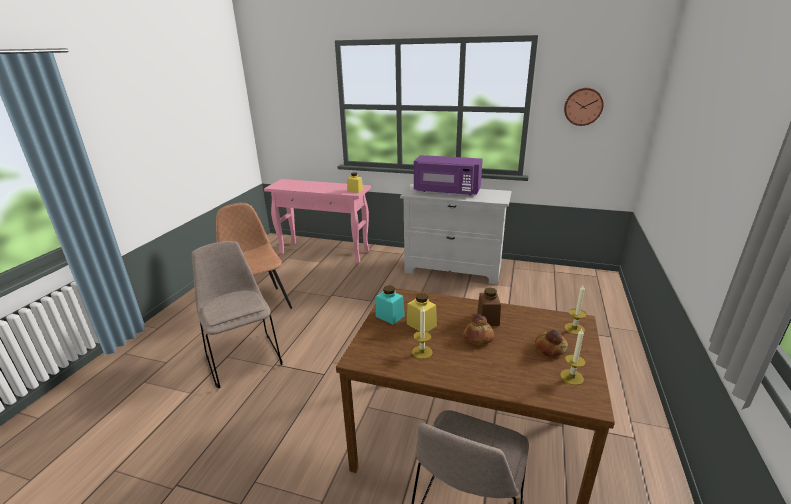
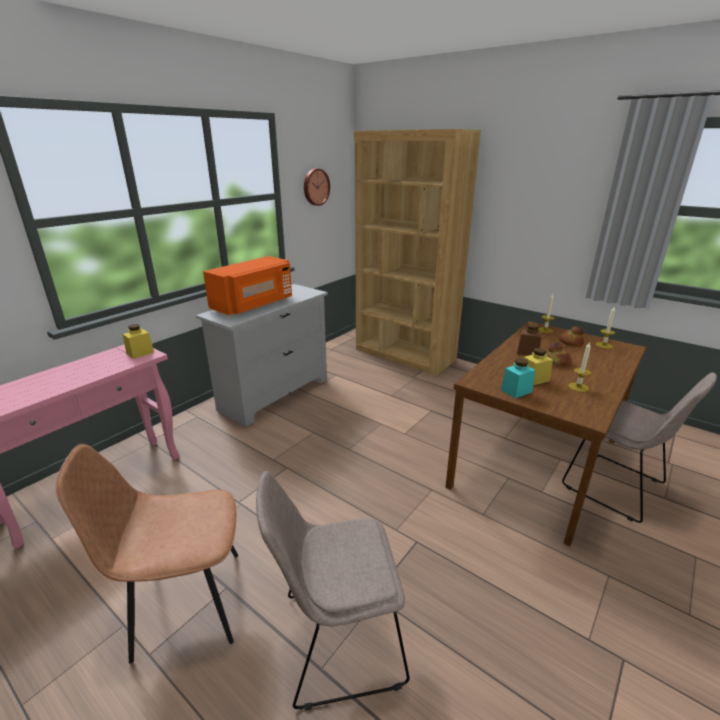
camera: 70 degrees left, 0 degrees up
(446, 191) = (254, 305): purple microwave -> orange microwave
(599, 313) = (404, 355): none -> brown bookcase

